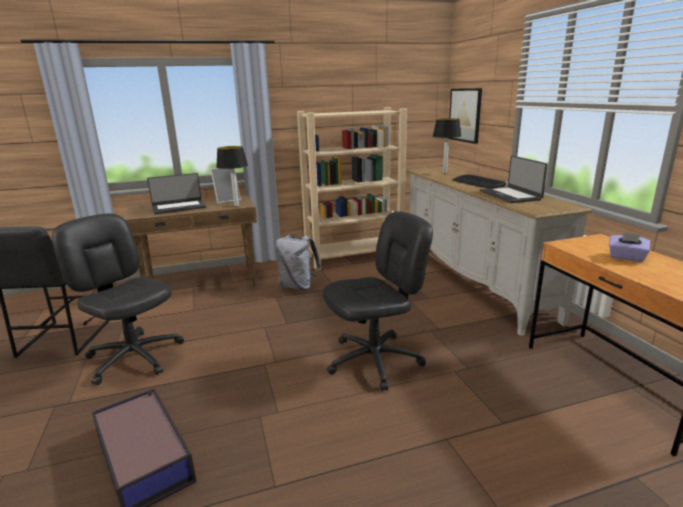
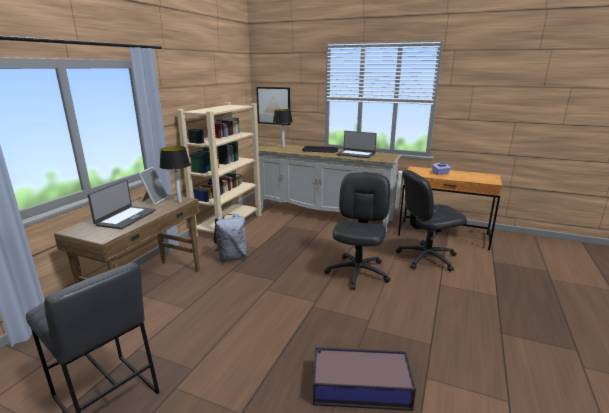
camera: 50 degrees left, 0 degrees up
(134, 356) = (217, 358): black office chair -> black office chair (426, 258)

